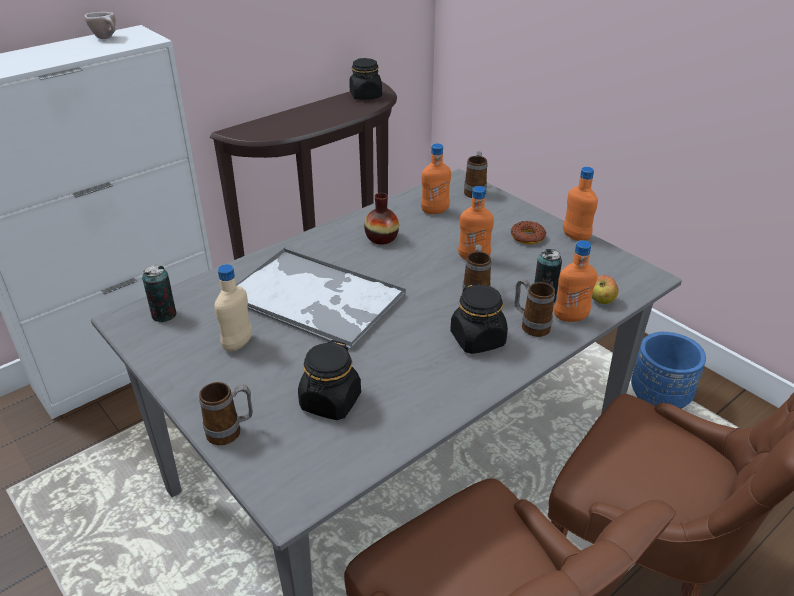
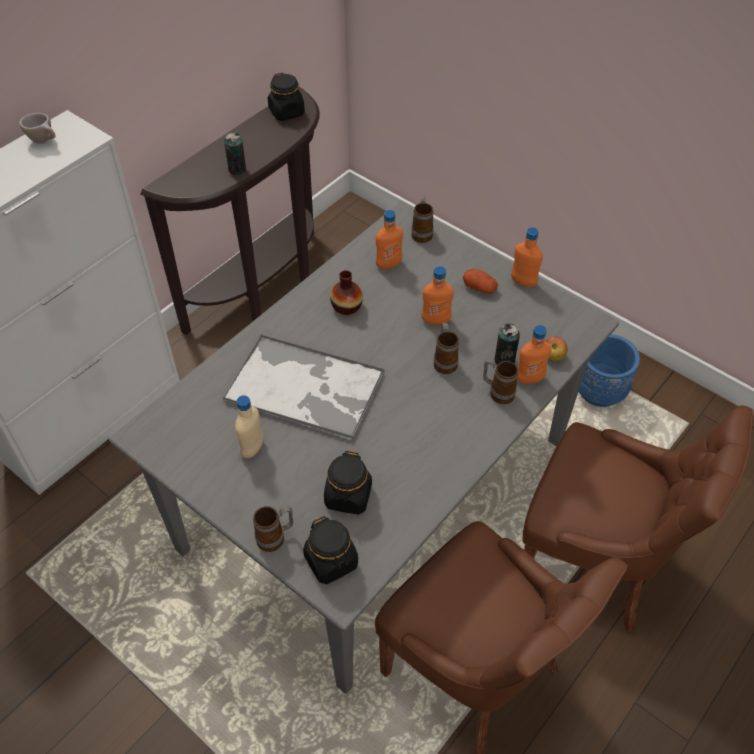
camera: 10 degrees left, 15 degrees up
(164, 315) = (175, 426): can -> can (237, 170)
(478, 339) = (456, 414): black jar -> black jar (331, 561)
(527, 237) = (479, 288): donut -> potato

